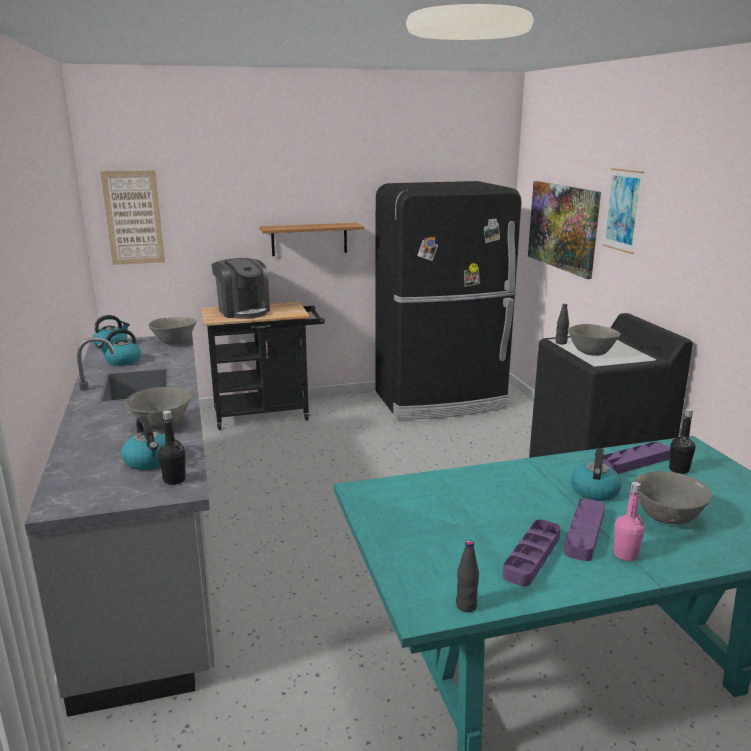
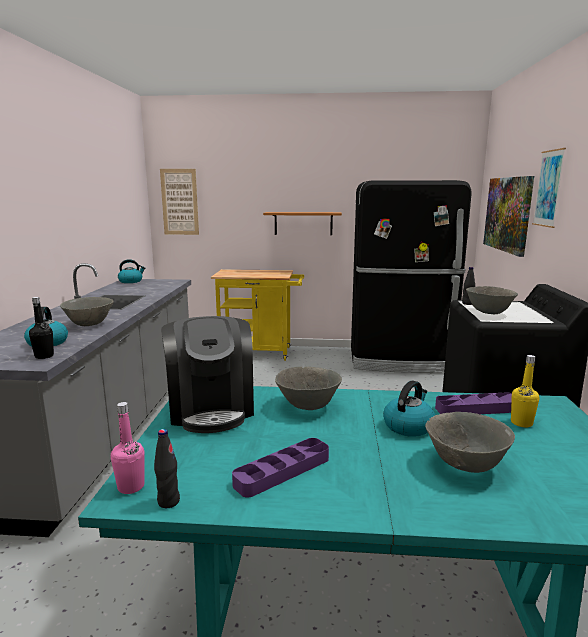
camera: 20 degrees right, 5 degrees down
(122, 361) = (124, 289): kettle -> none
(174, 343) = (171, 283): grey bowl -> grey bowl (308, 406)
(243, 311) = (246, 272): coffee machine -> coffee machine (211, 408)
(267, 414) = (260, 353): black cart -> yellow cart
(584, 533) = (359, 461): purple tray -> none
(625, 555) = (383, 491): pink bottle -> pink bottle (131, 487)
(678, 470) = (521, 423): black bottle -> yellow bottle

